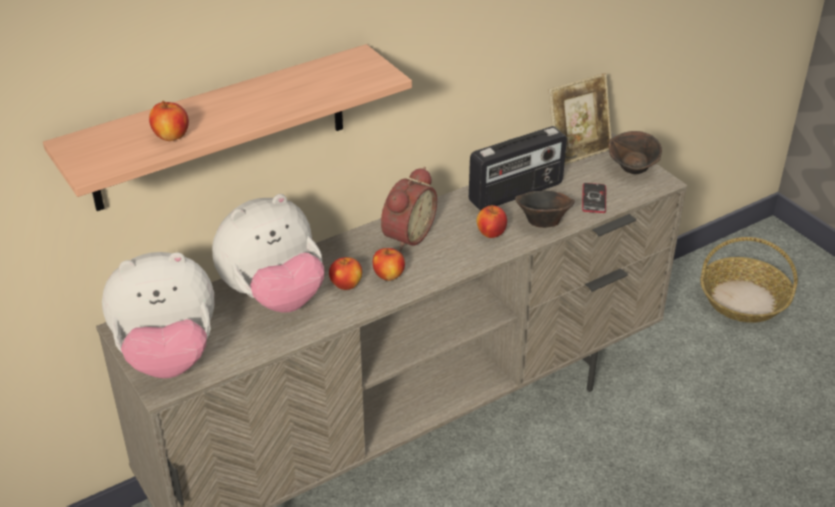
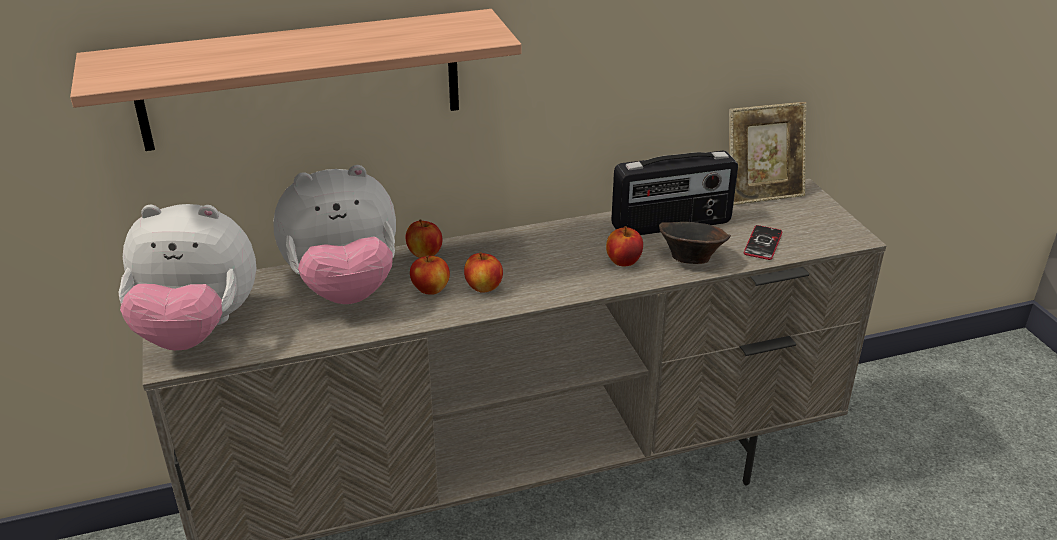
camera: 15 degrees right, 5 degrees down
(171, 136) = (212, 63): apple -> apple (425, 254)
(406, 235) = (523, 249): alarm clock -> none
(633, 169) = (823, 219): brown bowl -> none
(744, 300) = (966, 415): basket -> none

